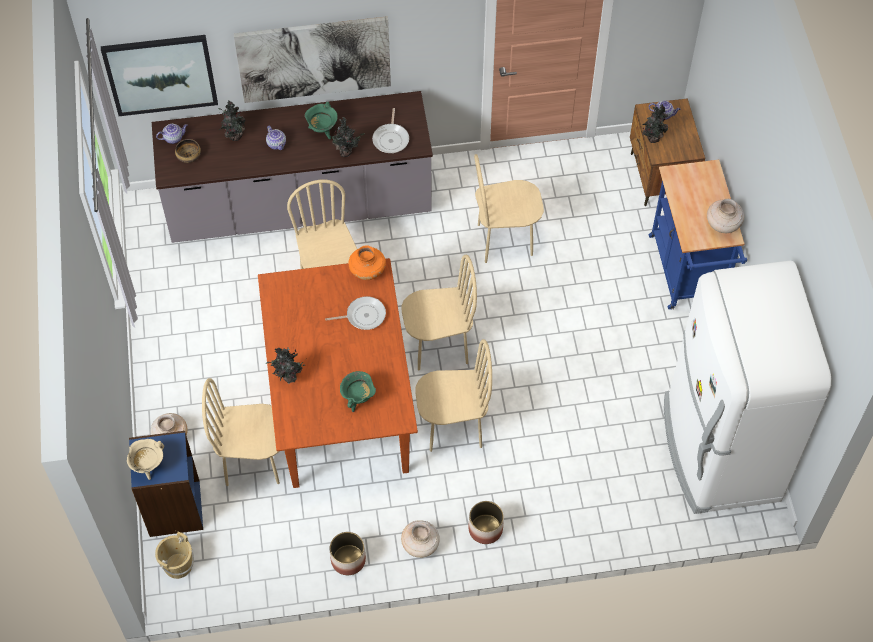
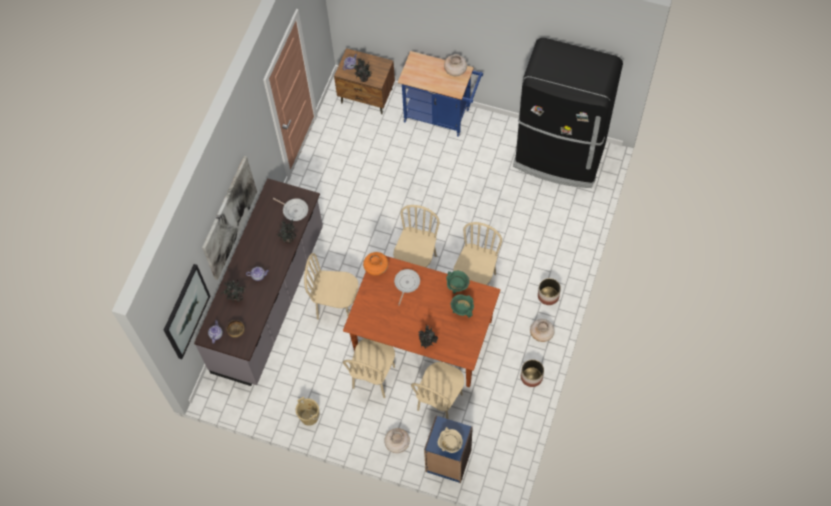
camera: 60 degrees left, 5 degrees up
(178, 565) = (488, 473): beige bucket -> beige bucket (309, 416)
(322, 130) = (264, 245): green cooking pot -> green cooking pot (457, 287)
(505, 240) = (362, 197): beige chair -> beige chair (374, 377)
(719, 450) = (559, 157): white fridge -> black fridge

